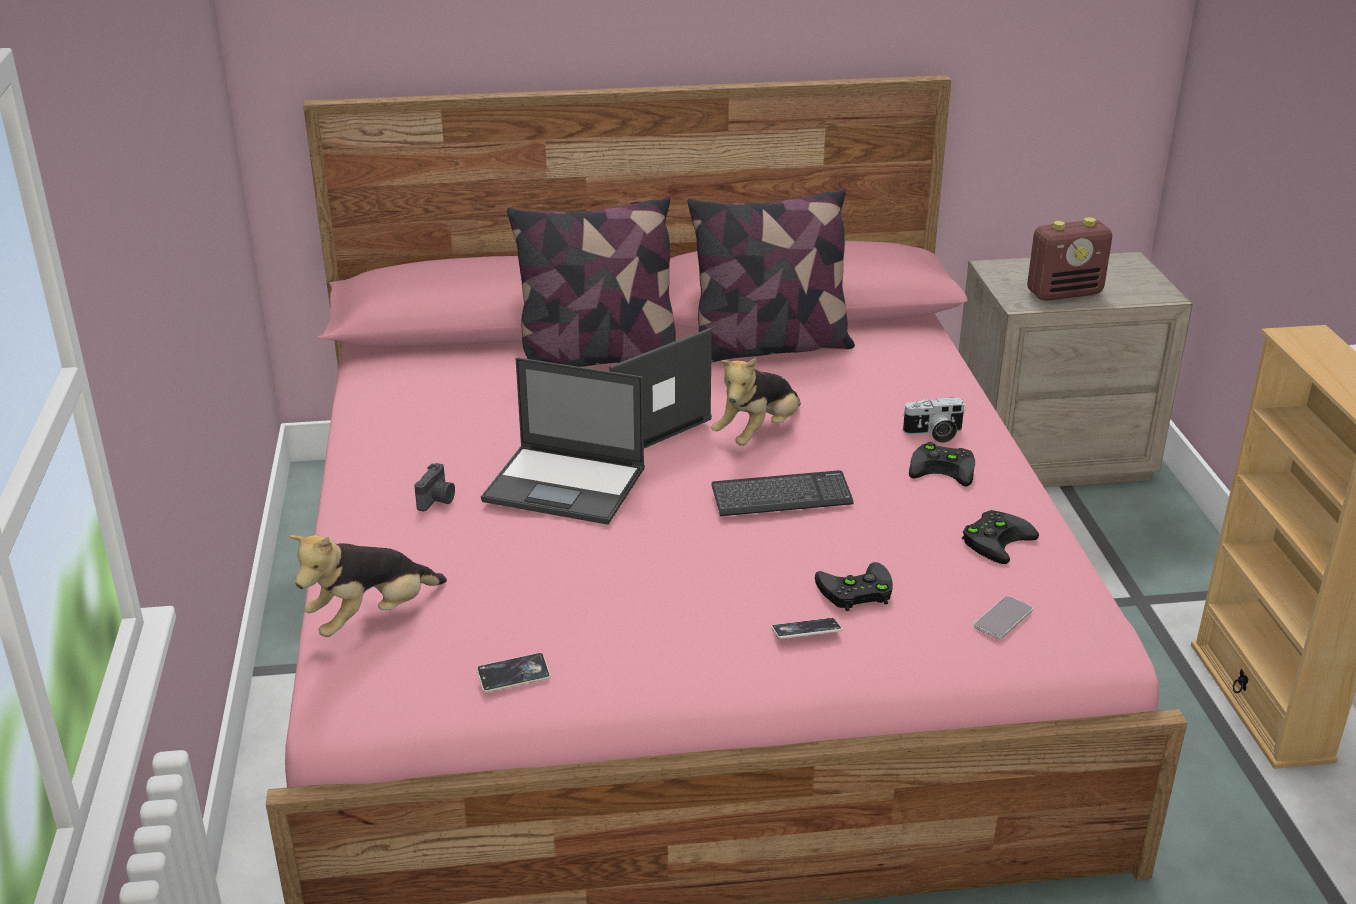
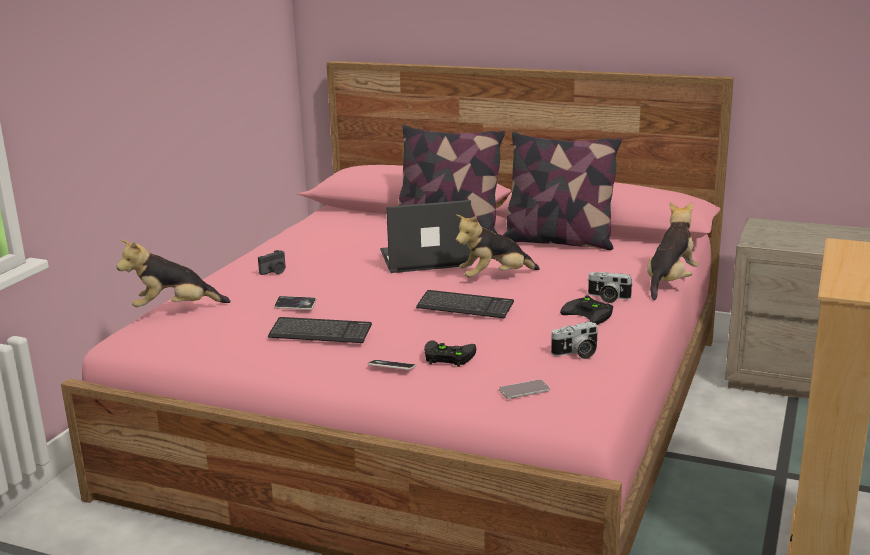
camera: 30 degrees right, 10 degrees down
(513, 676) = (209, 348): phone -> phone (295, 305)
(566, 485) = (347, 277): laptop -> none
(647, 600) = (320, 333): none -> keyboard
(973, 388) = (670, 282): none -> plush toy
(996, 539) = (576, 353): black game controller -> camera
(1065, 293) = (796, 242): radio -> none

